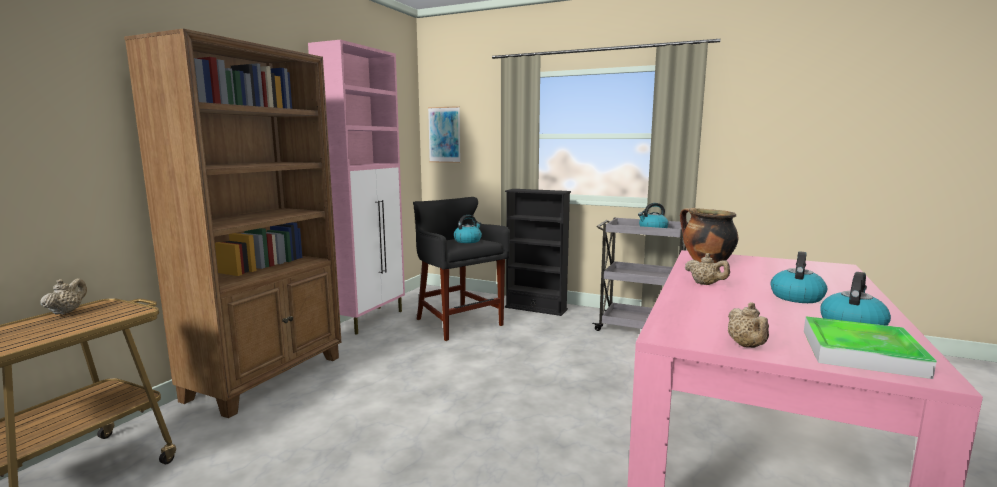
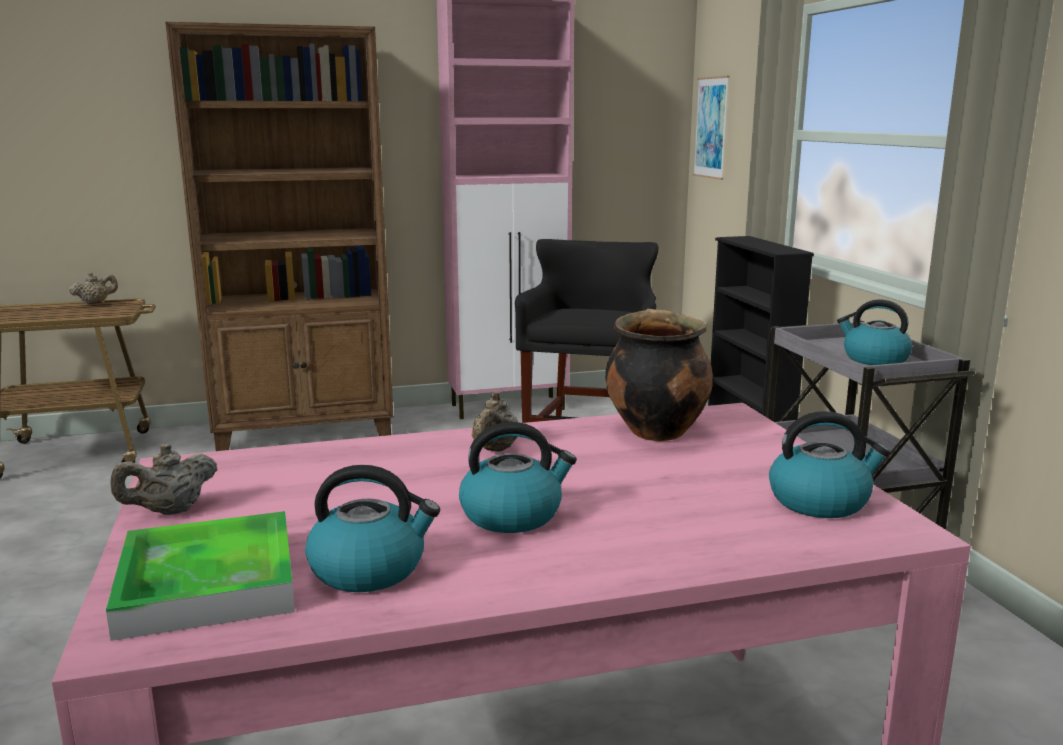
camera: 50 degrees right, 5 degrees up
(468, 241) = (588, 314): kettle -> kettle (820, 501)

